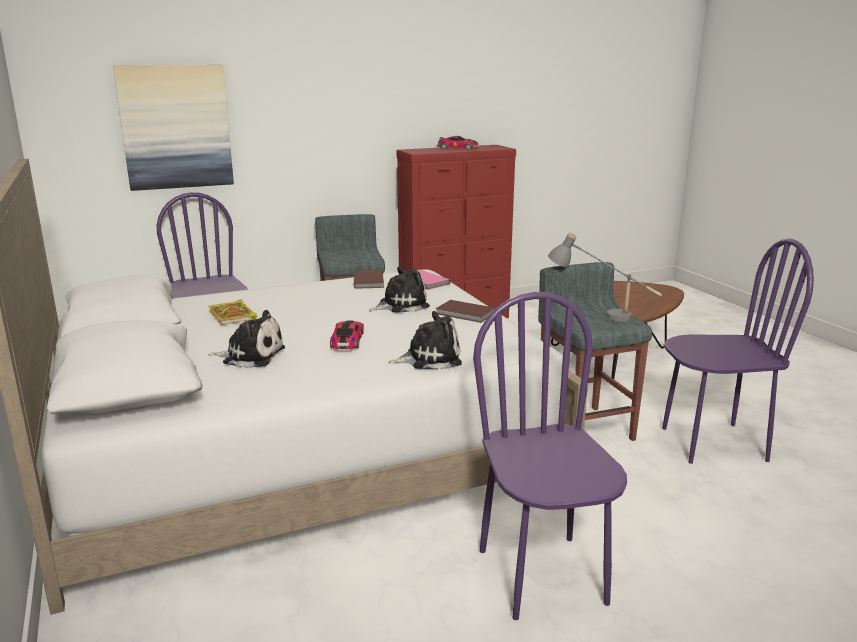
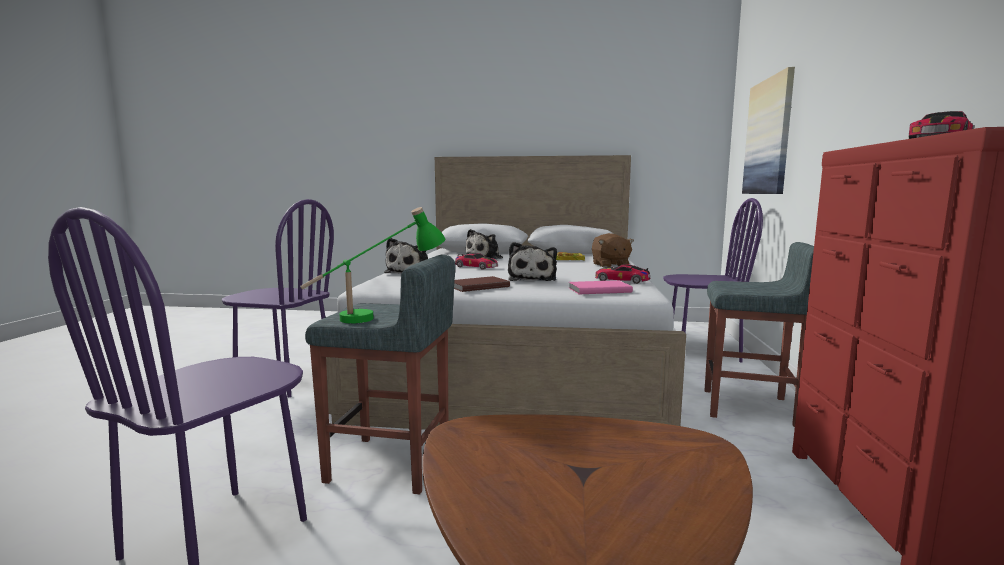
camera: 120 degrees right, 10 degrees down
(273, 293) = (610, 265): none -> brown plush toy
(369, 281) = (622, 280): brown book -> toy car
(600, 315) = (380, 315): grey table lamp -> green table lamp

